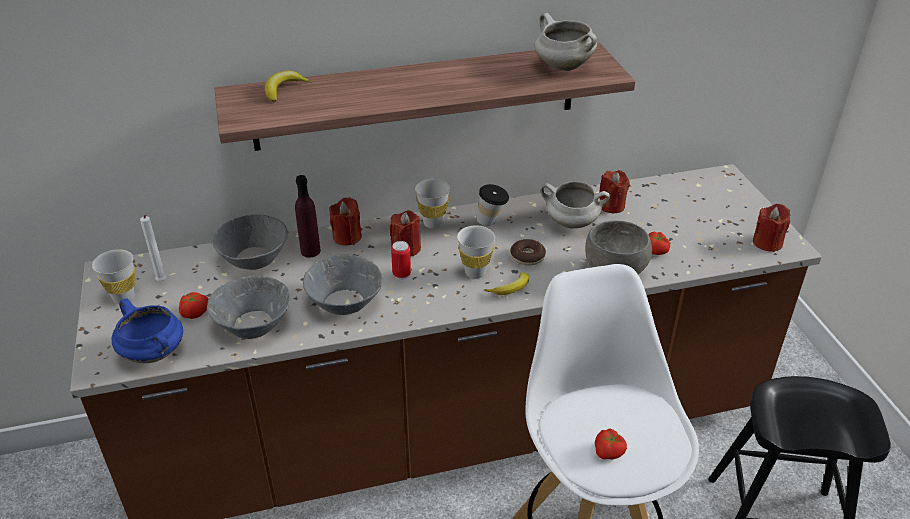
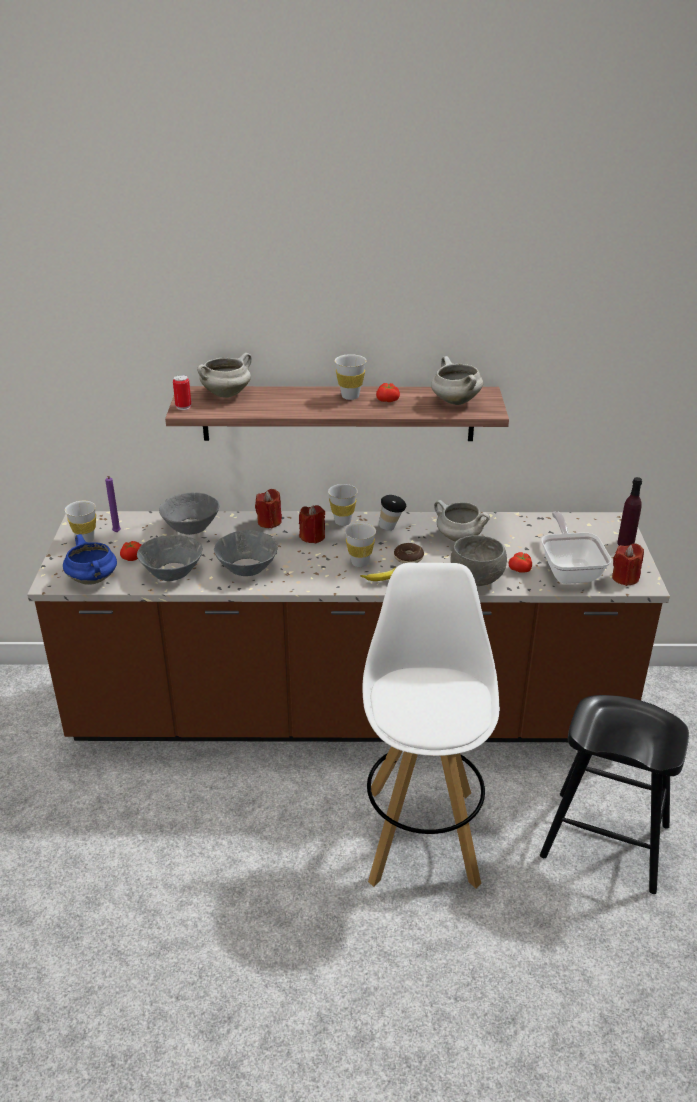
camera: 15 degrees right, 5 degrees down
(162, 282) = (116, 533): white candle -> purple candle
(284, 90) = (226, 394): banana -> white cooking pot
(310, 251) = (236, 528): purple bottle -> purple bottle (625, 543)
(401, 274) = (300, 555): can -> can (183, 406)
(438, 75) = (350, 396): none -> white cup
(609, 452) = (419, 713): tomato -> tomato (388, 400)
(611, 205) = (500, 530): red candle -> none
(707, 243) = (570, 570): none -> frying pan

